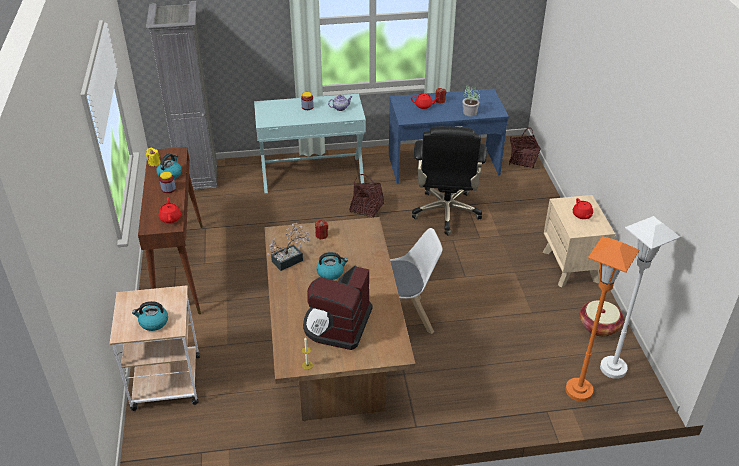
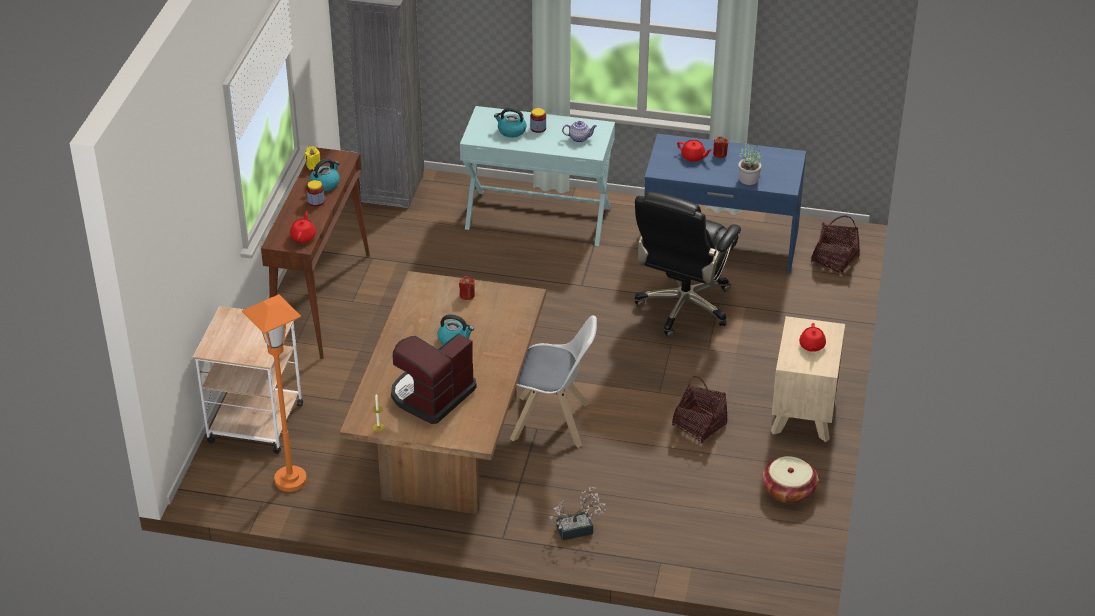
camera: 20 degrees right, 0 degrees up
(153, 322) = (244, 346): kettle -> kettle (511, 131)
(290, 260) = (418, 315): potted plant -> potted plant (579, 529)
(366, 208) = (584, 278): basket -> basket (699, 425)
(579, 391) = (713, 552): orange floor lamp -> orange floor lamp (290, 480)
(613, 368) = (772, 539): white floor lamp -> none

